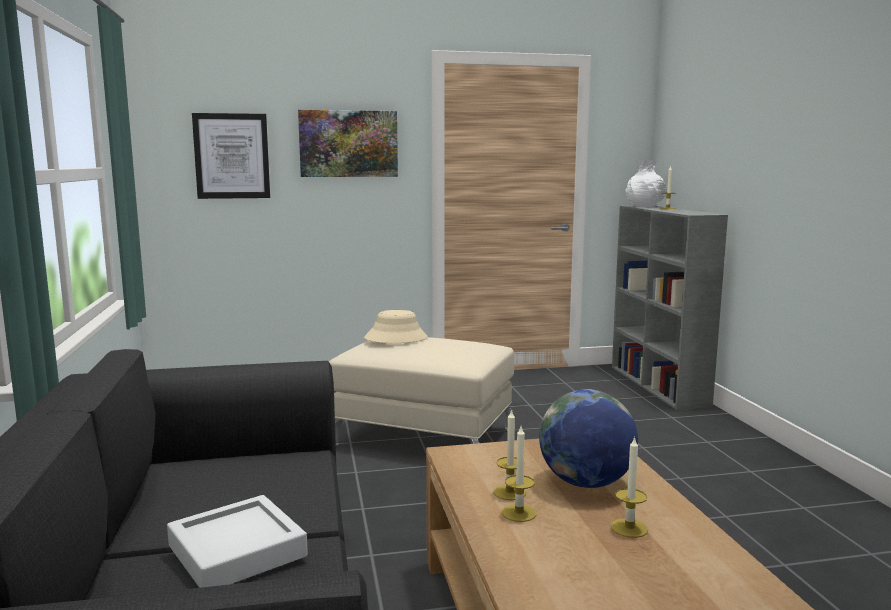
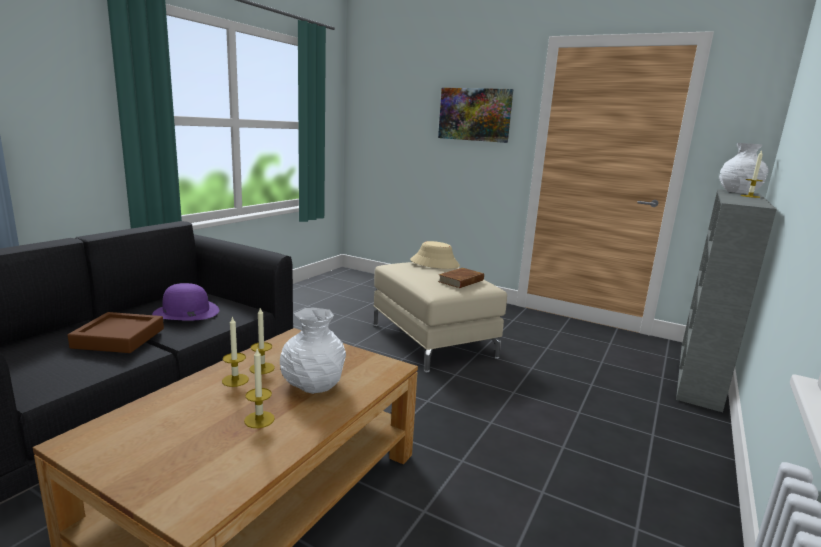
camera: 40 degrees right, 5 degrees up
(232, 156) = (400, 120): picture -> none
(237, 551) = (119, 338): grey tray -> brown tray
(238, 487) = (186, 312): none -> purple hat
(466, 348) = (461, 281): none -> brown book
(586, 483) = (312, 384): globe -> white vase

